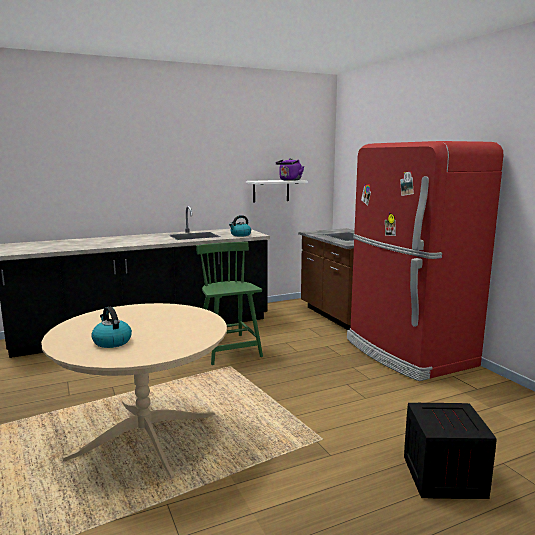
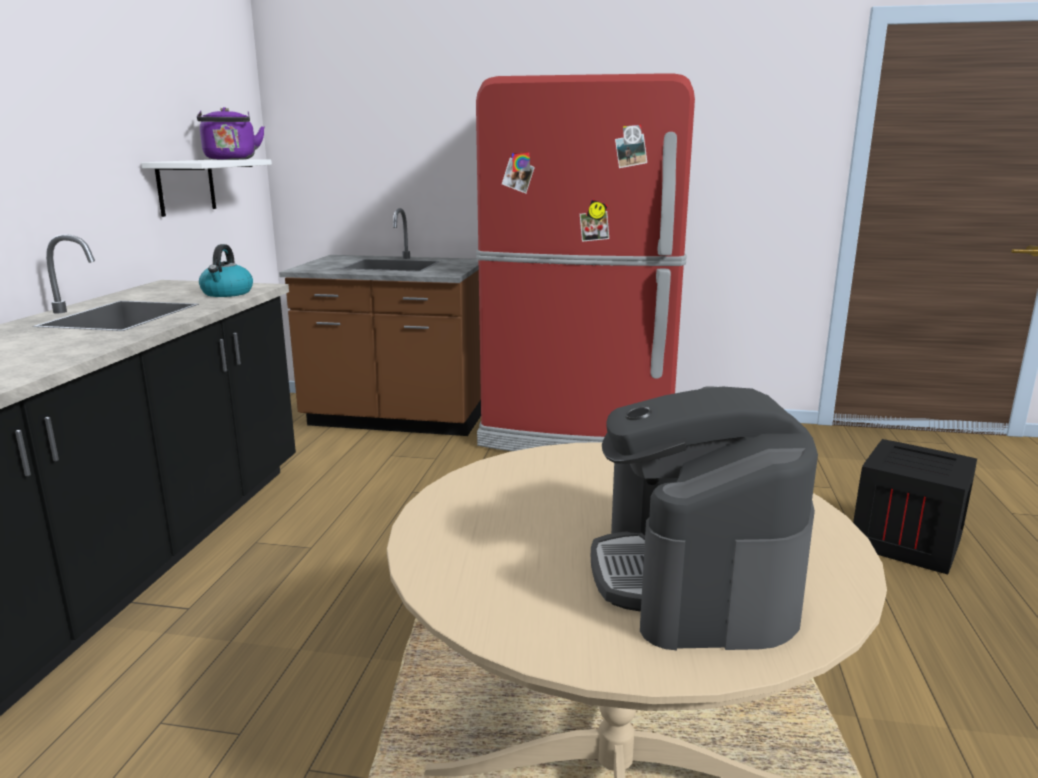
camera: 55 degrees left, 5 degrees up
(111, 342) = (694, 577): kettle -> coffee machine
(228, 349) = (354, 551): green chair -> none

